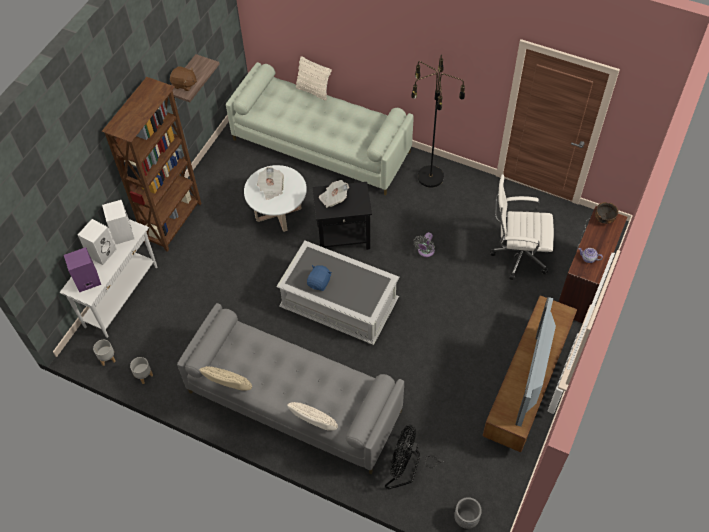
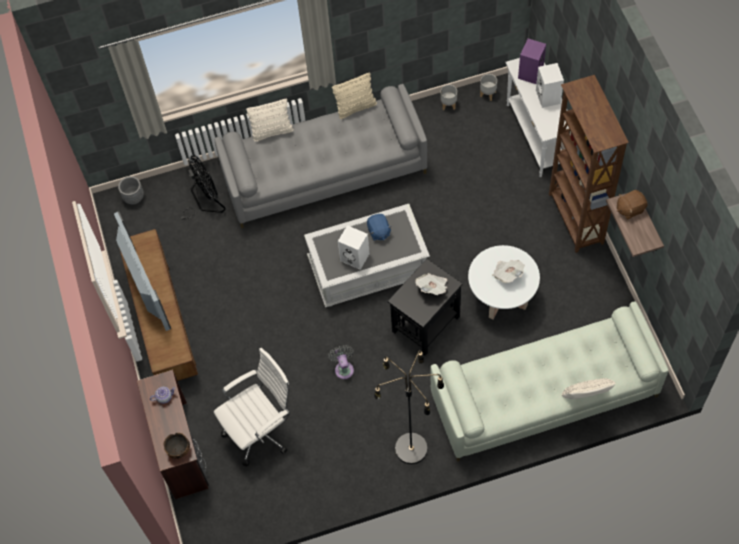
camera: 140 degrees right, 5 degrees up
(122, 233) = (554, 121): white speaker -> white speaker (355, 257)

